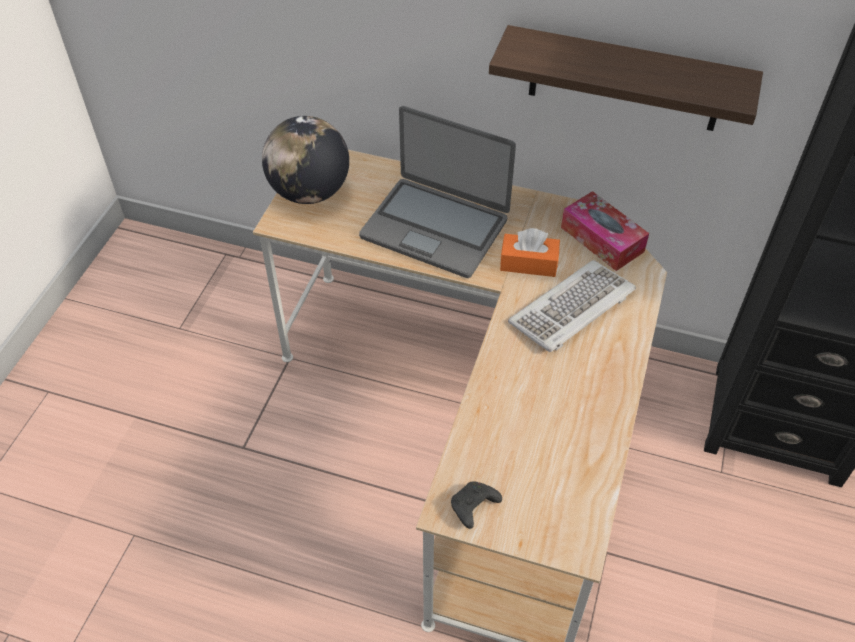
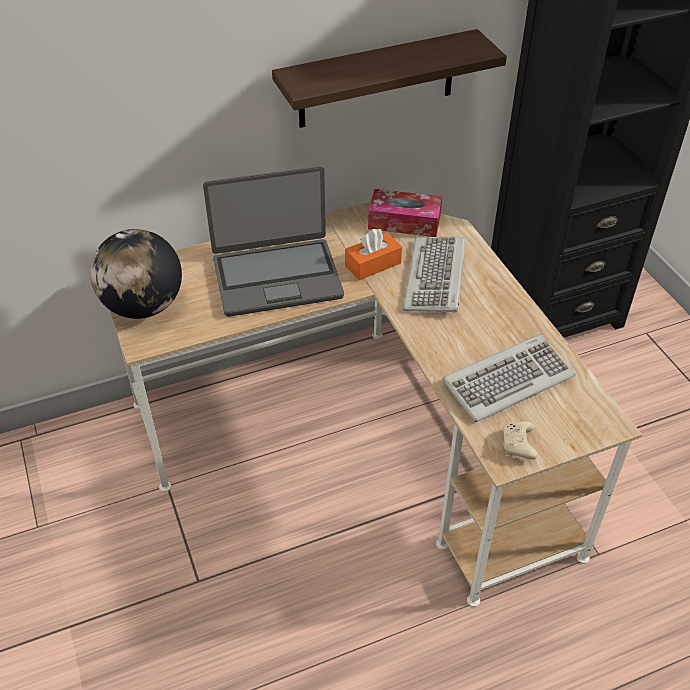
camera: 40 degrees left, 5 degrees down
(473, 507) = (518, 446): black game controller -> beige game controller
(531, 444) = (507, 380): none -> keyboard

